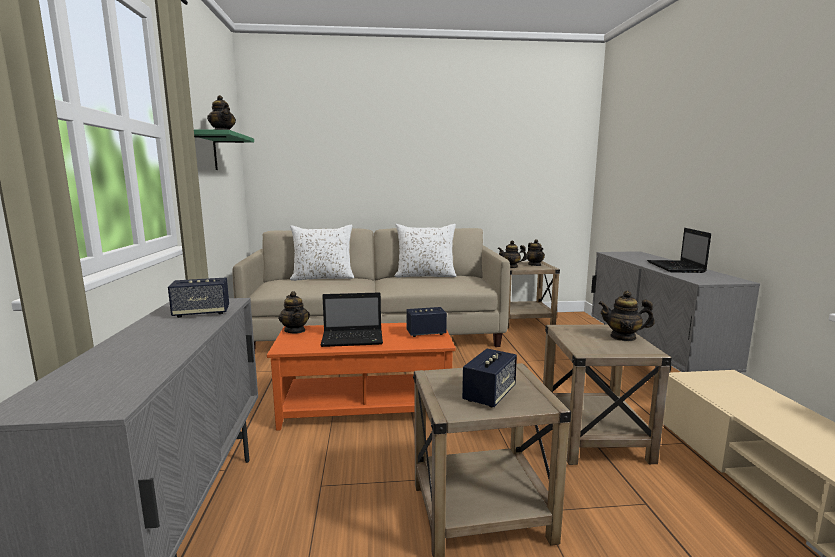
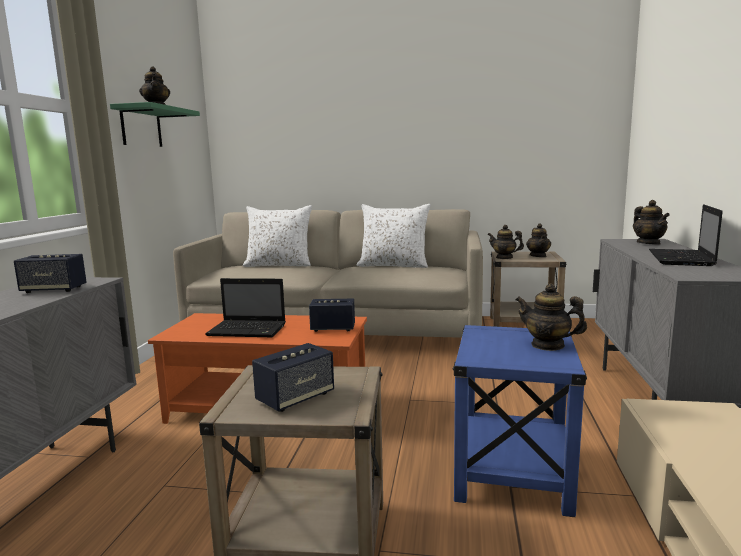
camera: 15 degrees right, 0 degrees up
(295, 330) = (200, 318): teapot -> teapot (648, 243)
(594, 438) = (512, 474): beige side table -> blue side table

